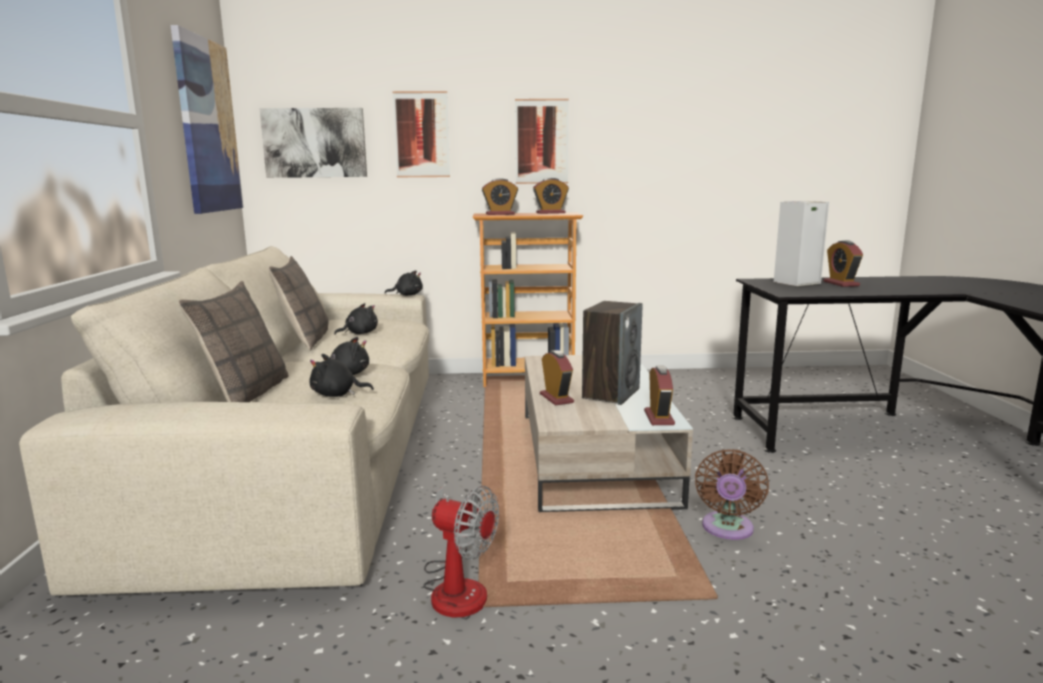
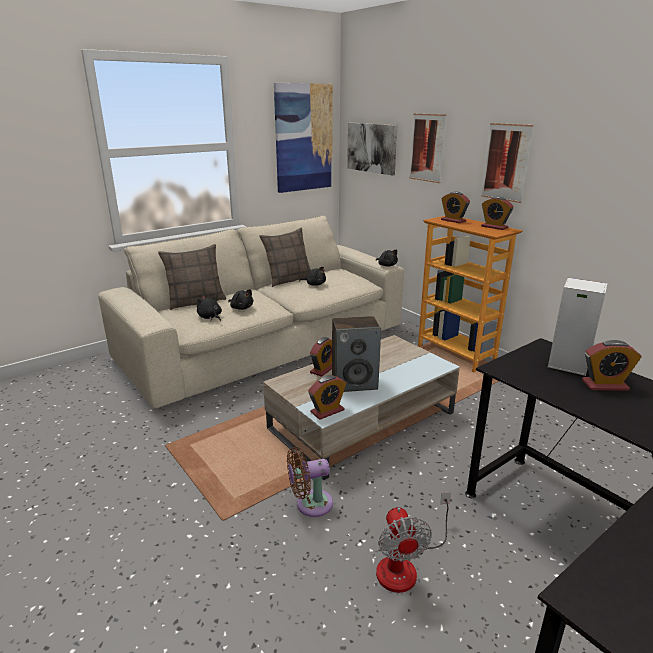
camera: 55 degrees right, 10 degrees up
(456, 586) = (178, 433): fan -> fan (405, 565)
(841, 283) = (605, 385): alarm clock -> alarm clock turned 135 degrees counterclockwise

